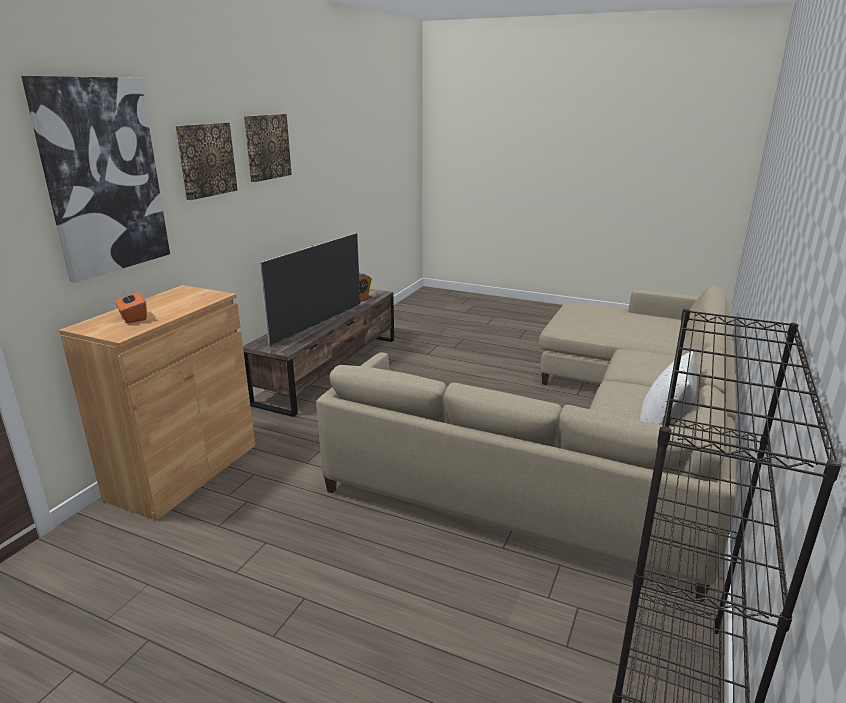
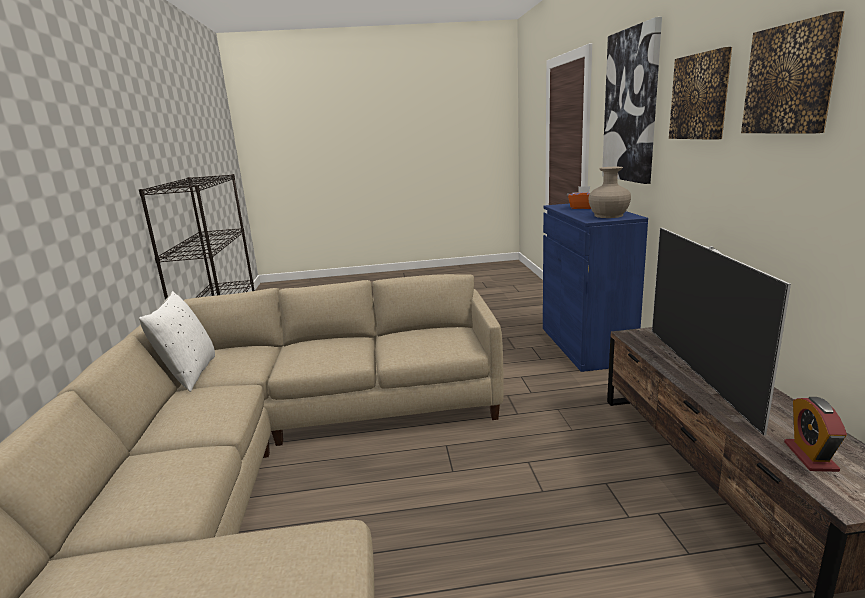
camera: 150 degrees right, 5 degrees down
(184, 296) = (608, 215): none -> beige vase
(184, 471) = (585, 345): brown cabinet -> blue cabinet

